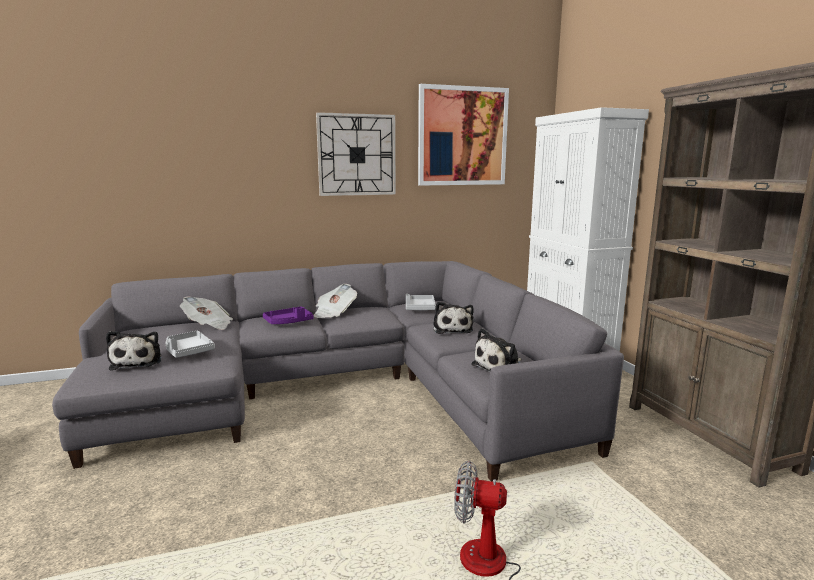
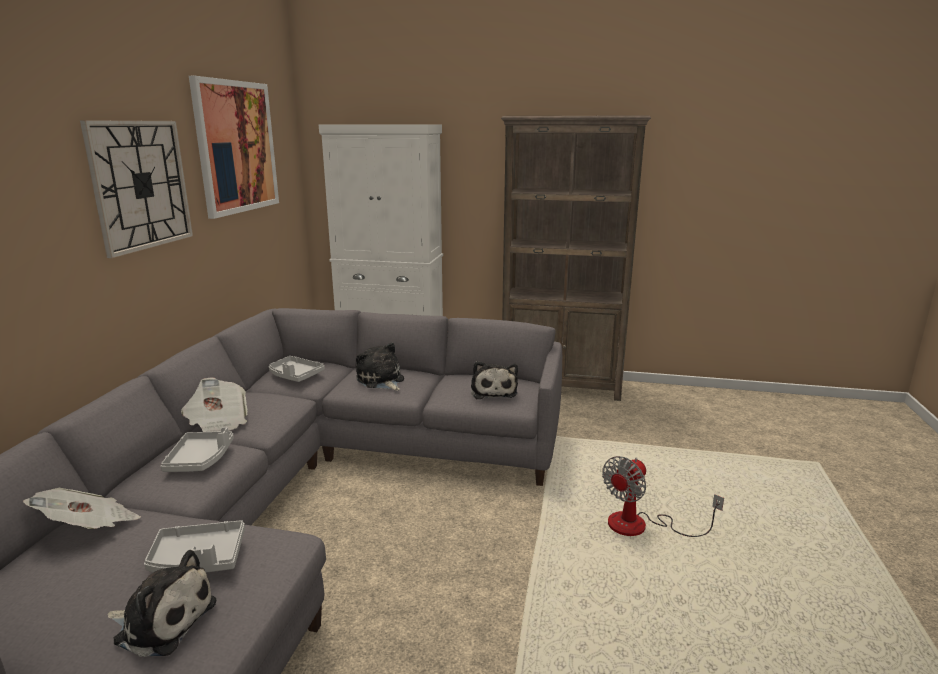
camera: 60 degrees left, 5 degrees up
(288, 322) = (200, 459): purple tray -> grey tray
(452, 329) = (381, 380): plush toy -> plush toy turned 150 degrees counterclockwise

